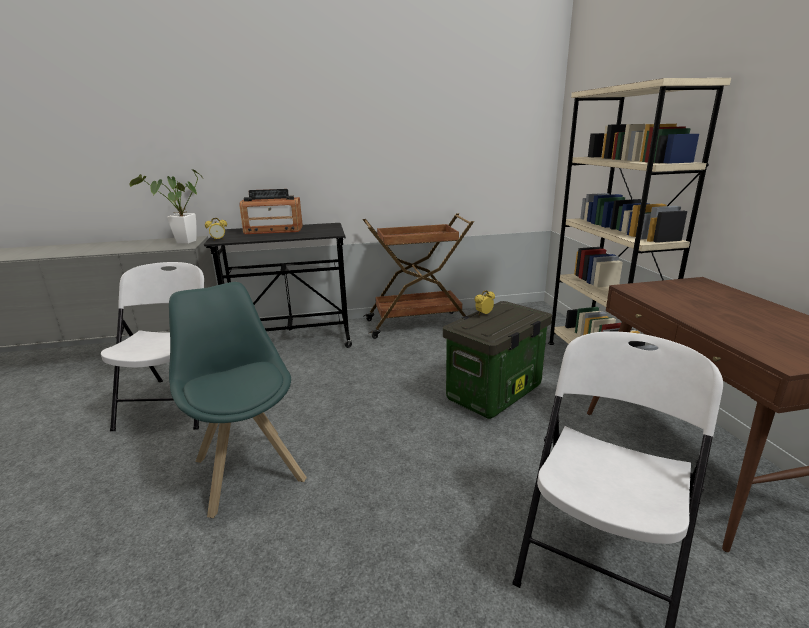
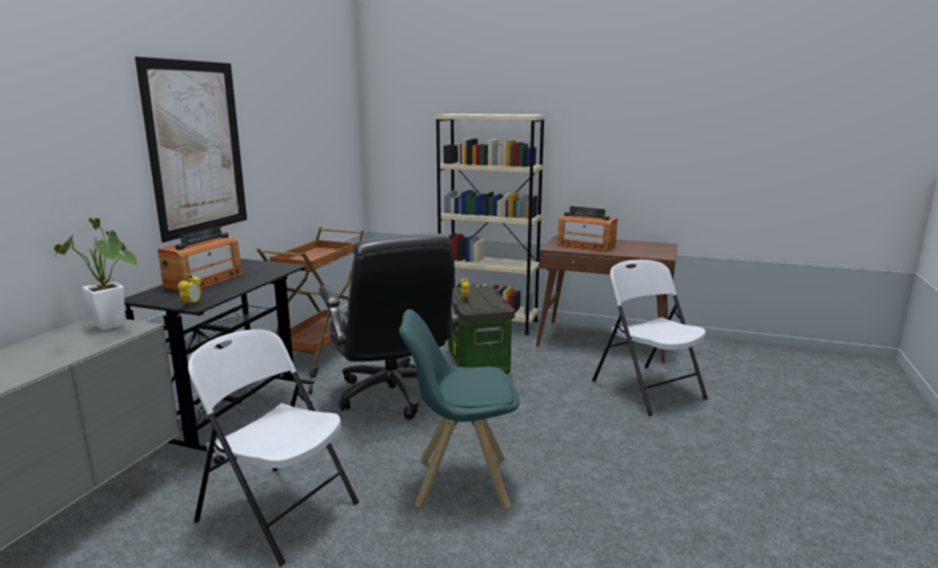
camera: 60 degrees left, 5 degrees down
(309, 127) = (197, 148): none -> picture
(373, 379) = (392, 397): none -> black office chair
(694, 301) = (585, 246): none -> radio

